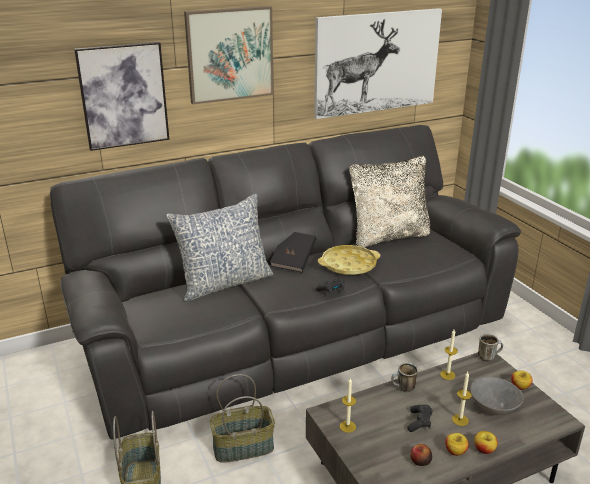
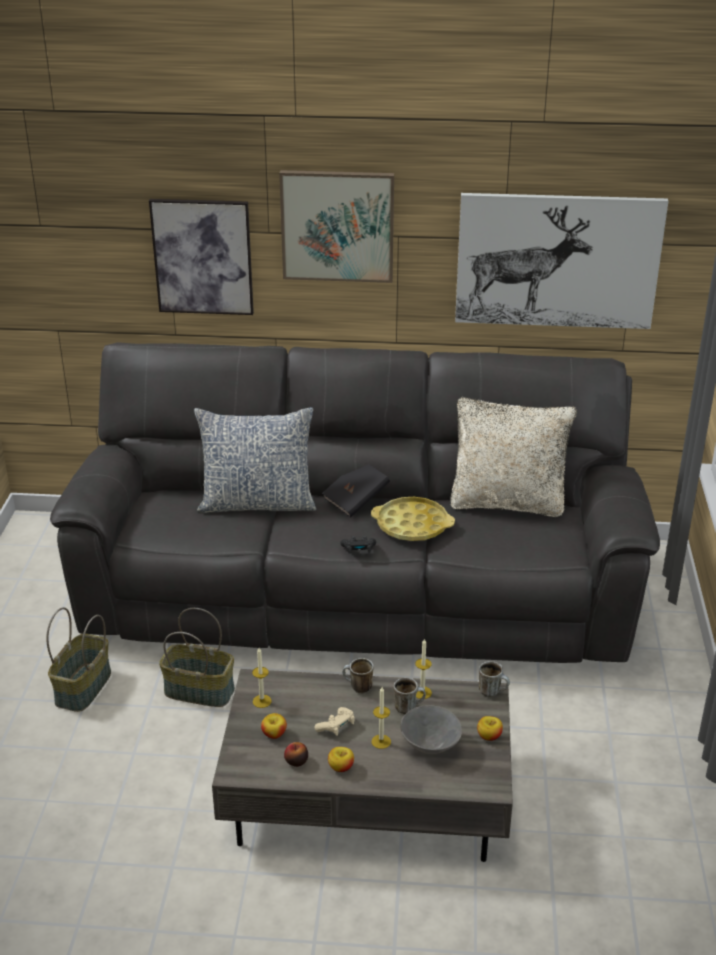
camera: 30 degrees right, 5 degrees up
(419, 422) = (336, 727): black game controller -> beige game controller
(450, 388) = (408, 707): none -> mug
(484, 449) = (372, 778): apple -> apple (274, 734)

